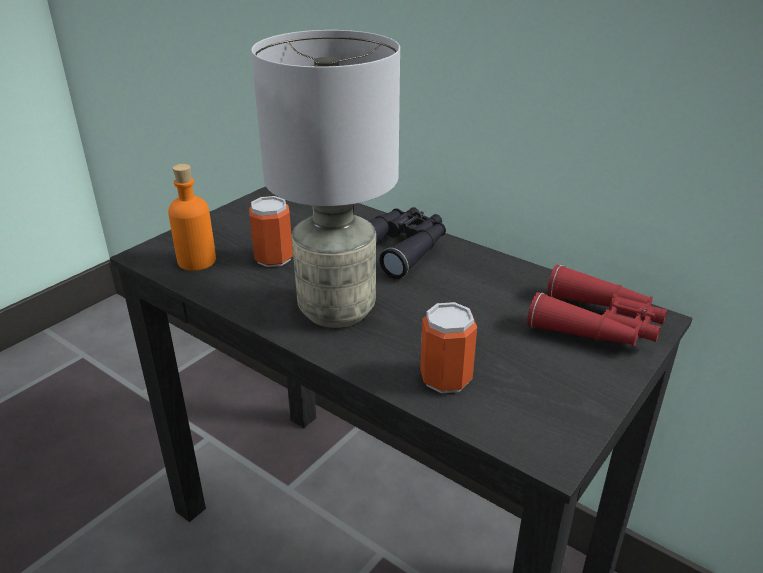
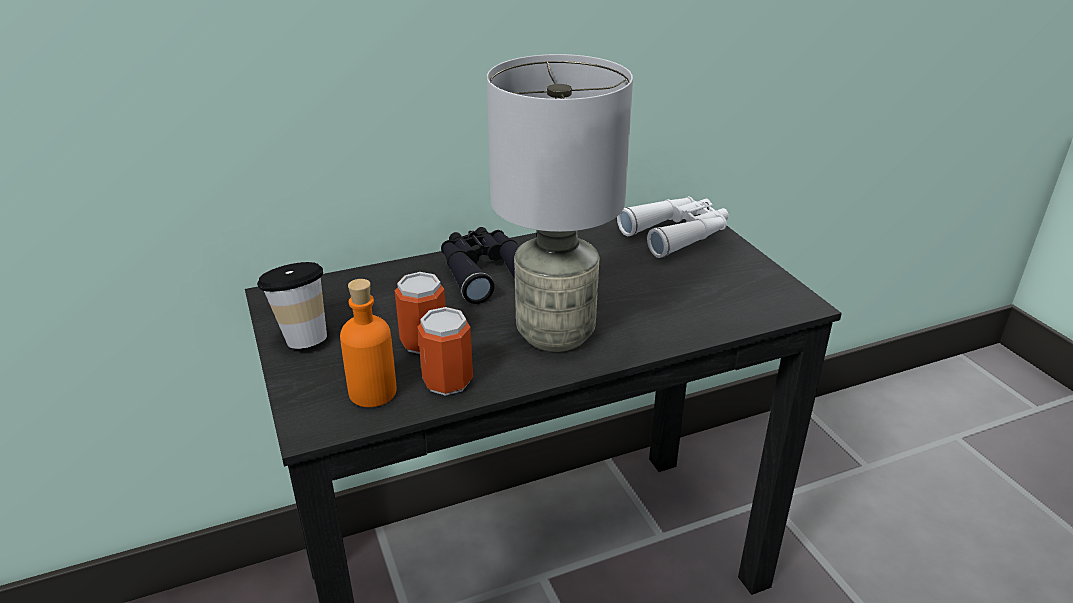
camera: 60 degrees left, 0 degrees up
(242, 215) = (302, 337): none -> cup
(445, 378) = (694, 314): can -> can (447, 381)
(597, 325) = (677, 234): red binoculars -> white binoculars

